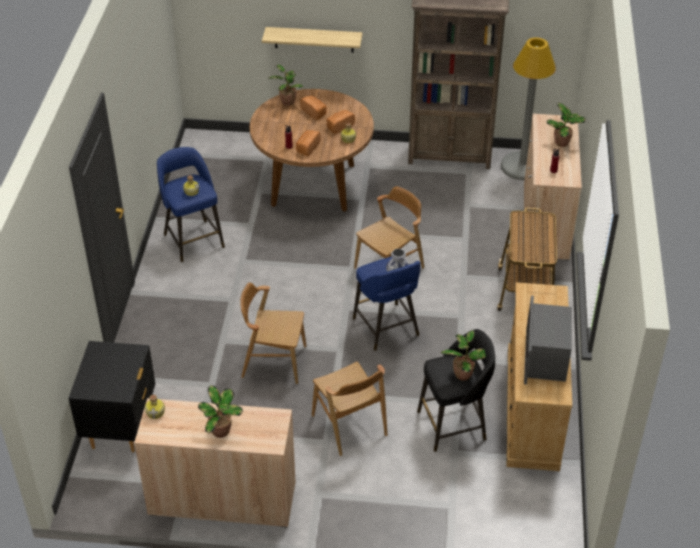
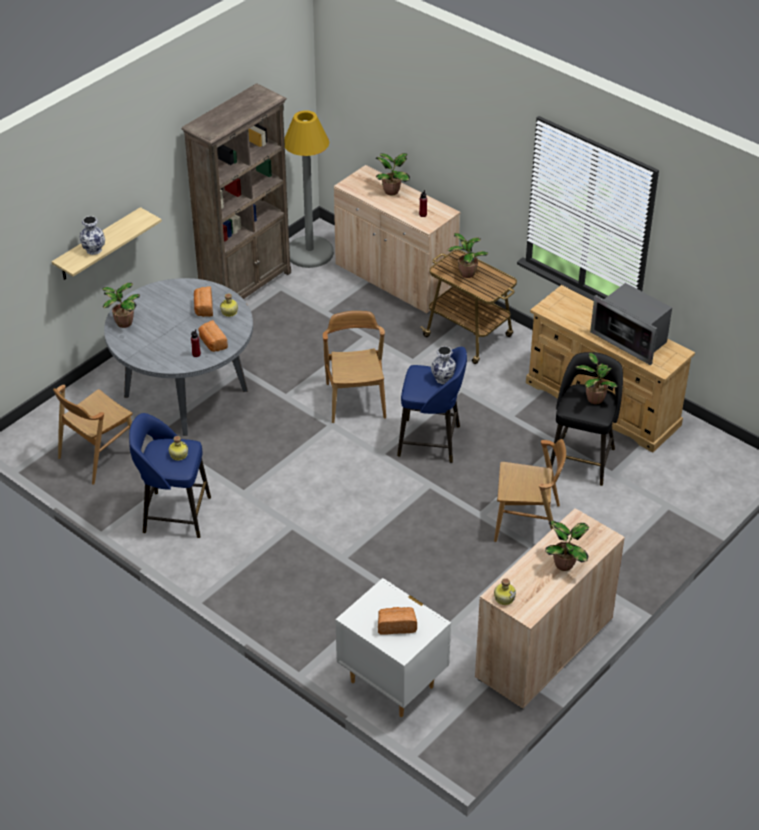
camera: 55 degrees left, 0 degrees up
(121, 428) = (392, 683): black nightstand -> white nightstand
(274, 361) = (404, 535): brown chair -> brown chair (98, 455)
(295, 36) = (93, 250): none -> vase
(313, 185) = (186, 393): brown dining table -> grey dining table
(314, 112) = (162, 314): bread -> bread (396, 626)
(531, 232) = (466, 273): none -> potted plant

